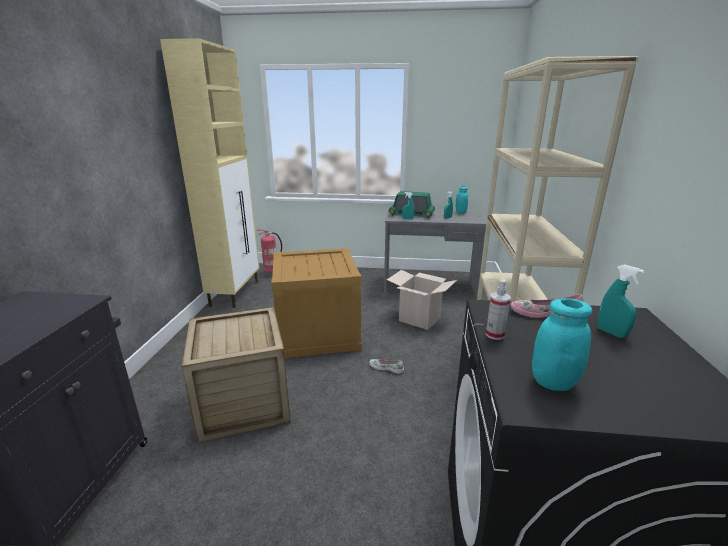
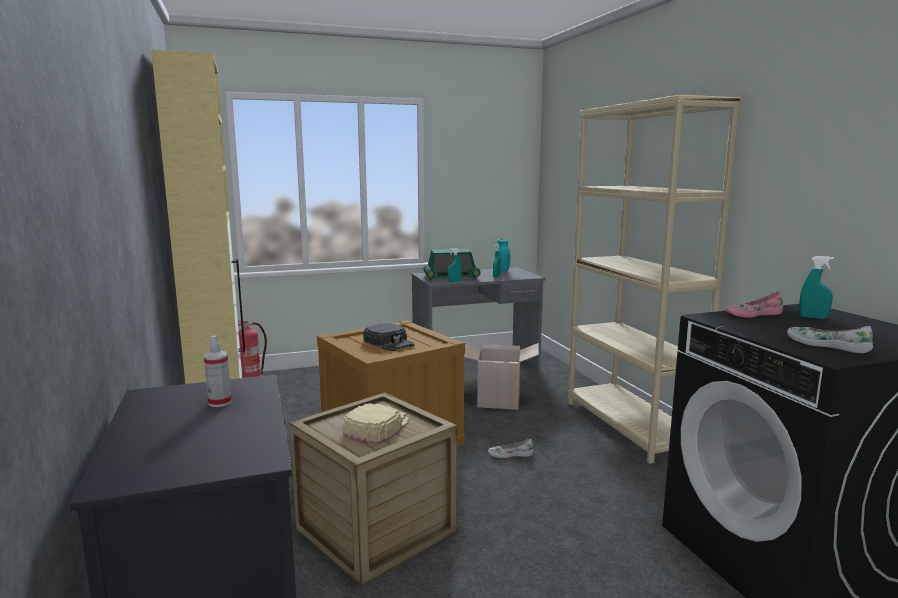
camera: 25 degrees left, 10 degrees down
(235, 336) = (377, 427): none -> beige cap
(312, 266) = (389, 343): none -> black cap
(494, 334) = (744, 330): spray bottle -> spray bottle (220, 402)
(553, 382) = (827, 345): turquoise jar -> white shoe

